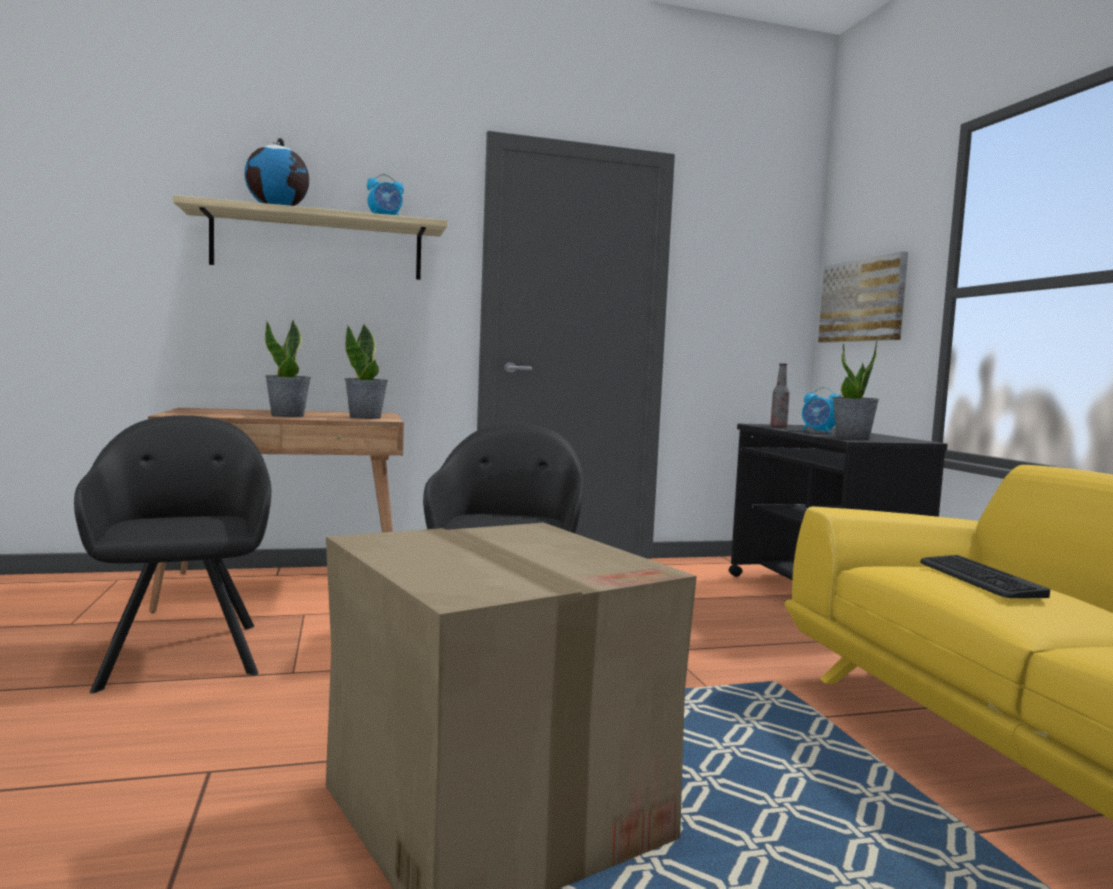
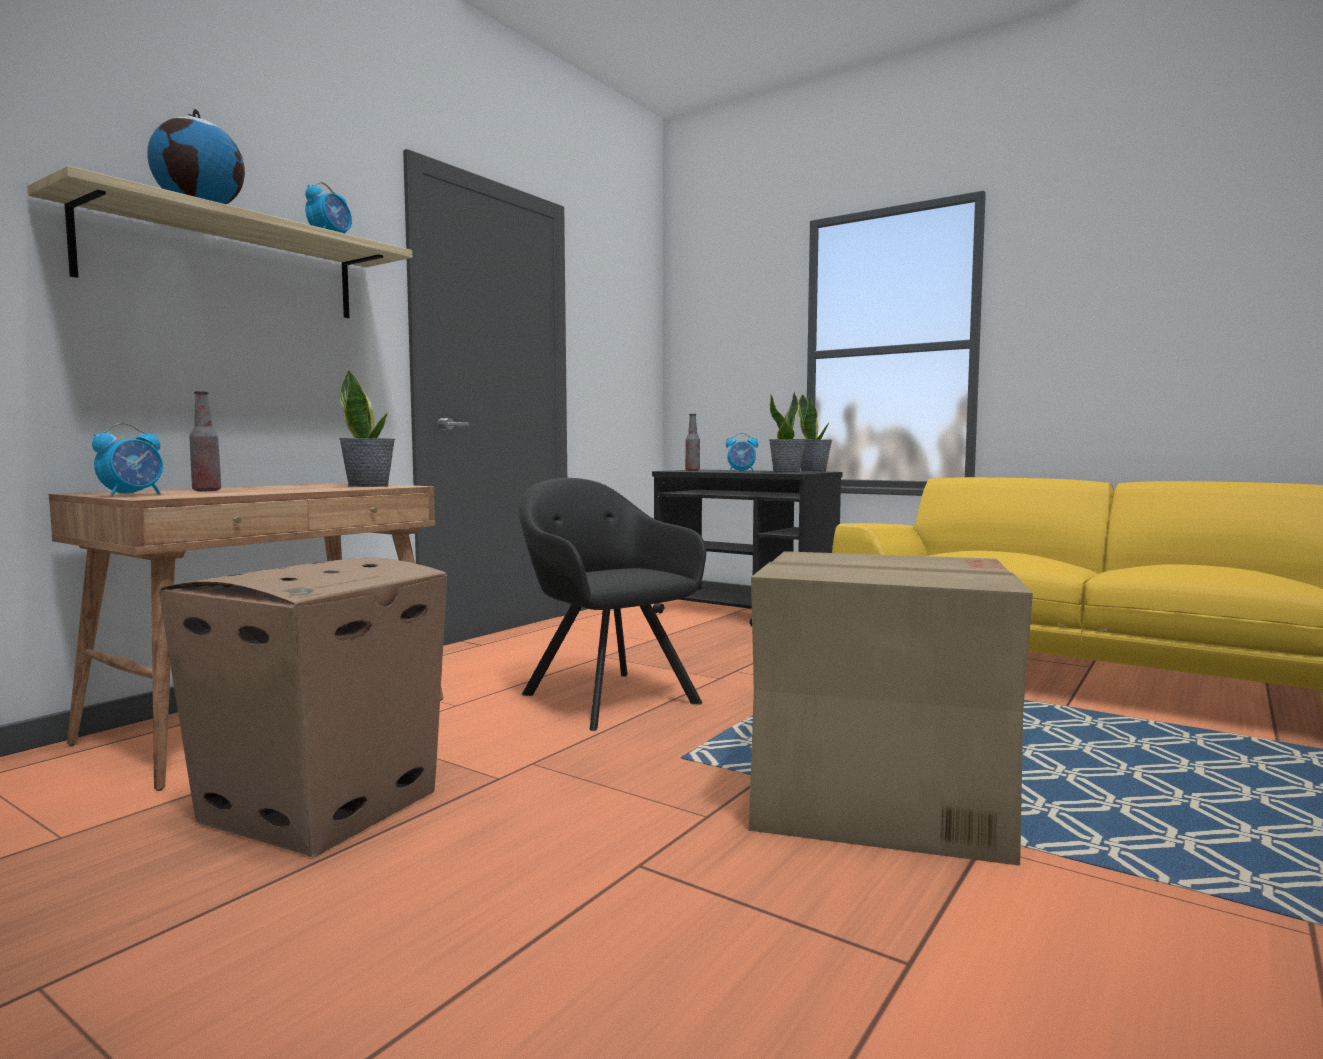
camera: 40 degrees left, 0 degrees up
(182, 651) = (323, 806): black armchair -> cardboard box
(187, 412) = (132, 495): none -> alarm clock
(249, 412) = (206, 491): none -> bottle
(288, 415) = (282, 489): potted plant -> potted plant (813, 471)
(863, 300) = (718, 359): picture -> none
(978, 578) = (991, 552): keyboard -> none

